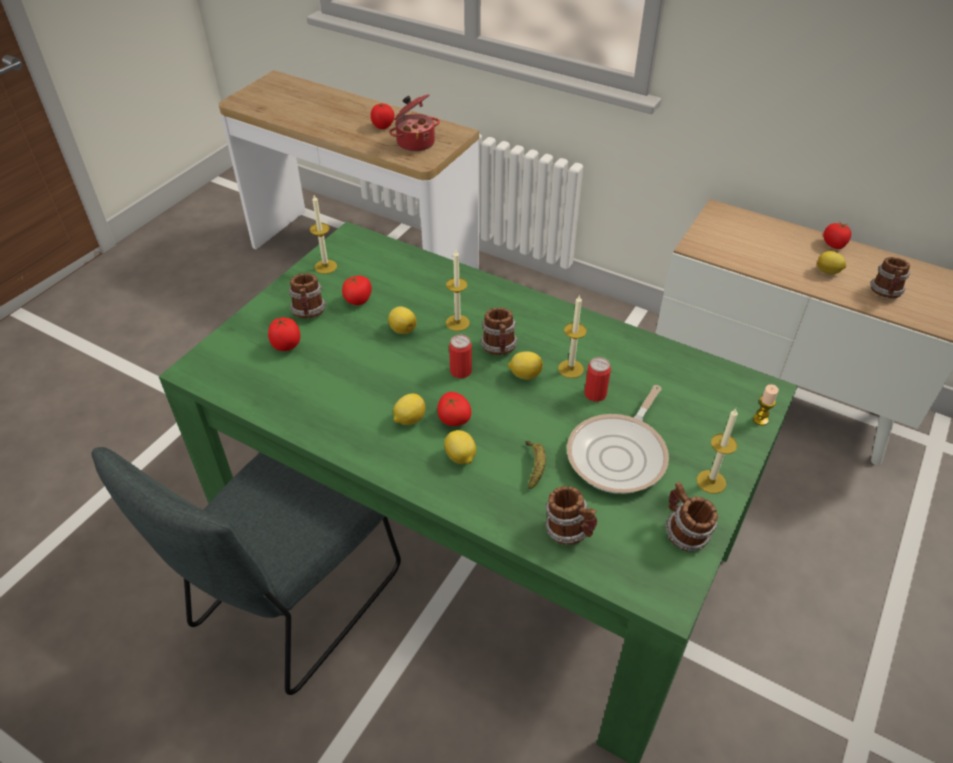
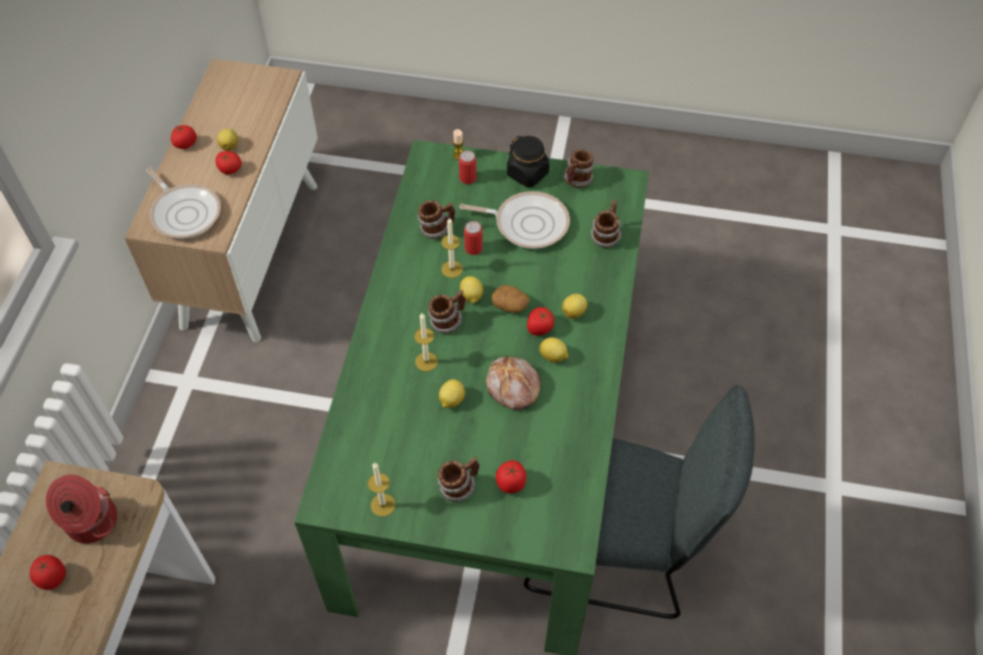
camera: 110 degrees left, 10 degrees up
(358, 300) = (424, 452): tomato -> tomato (229, 169)
(390, 375) = (512, 387): none -> bread
(461, 371) = (485, 340): can -> can (467, 178)
(498, 403) = (510, 305): none -> potato
(534, 466) = (561, 267): banana -> none
(711, 481) = (528, 174): candle -> black jar
(733, 233) = (185, 212): none -> frying pan
(885, 293) = (250, 111): mug -> mug (437, 229)

